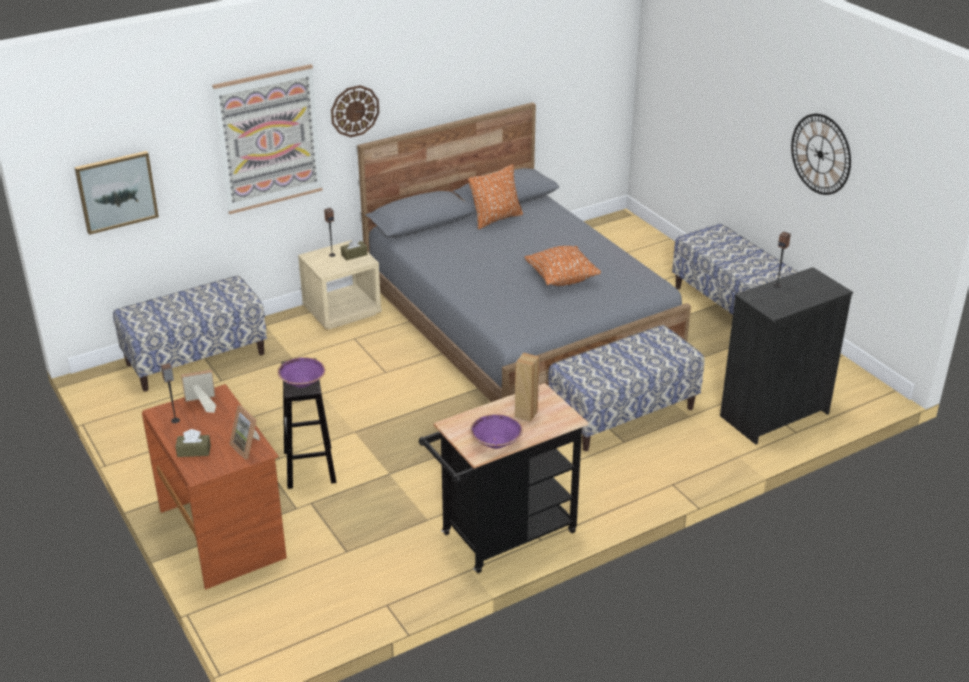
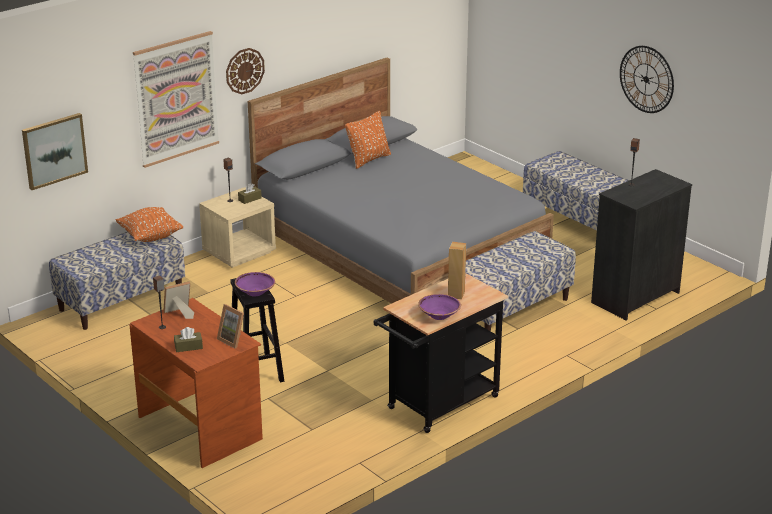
camera: 10 degrees left, 5 degrees down
(561, 279) = (442, 201): orange pillow -> orange pillow (150, 236)

